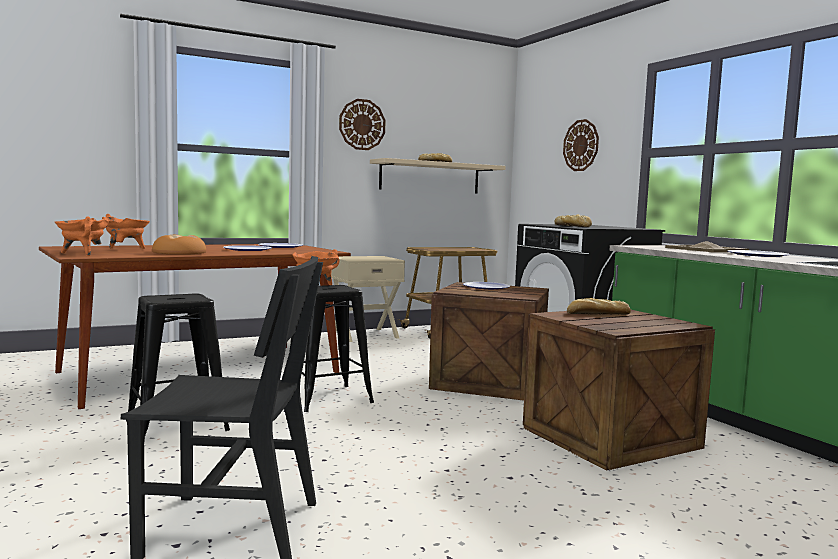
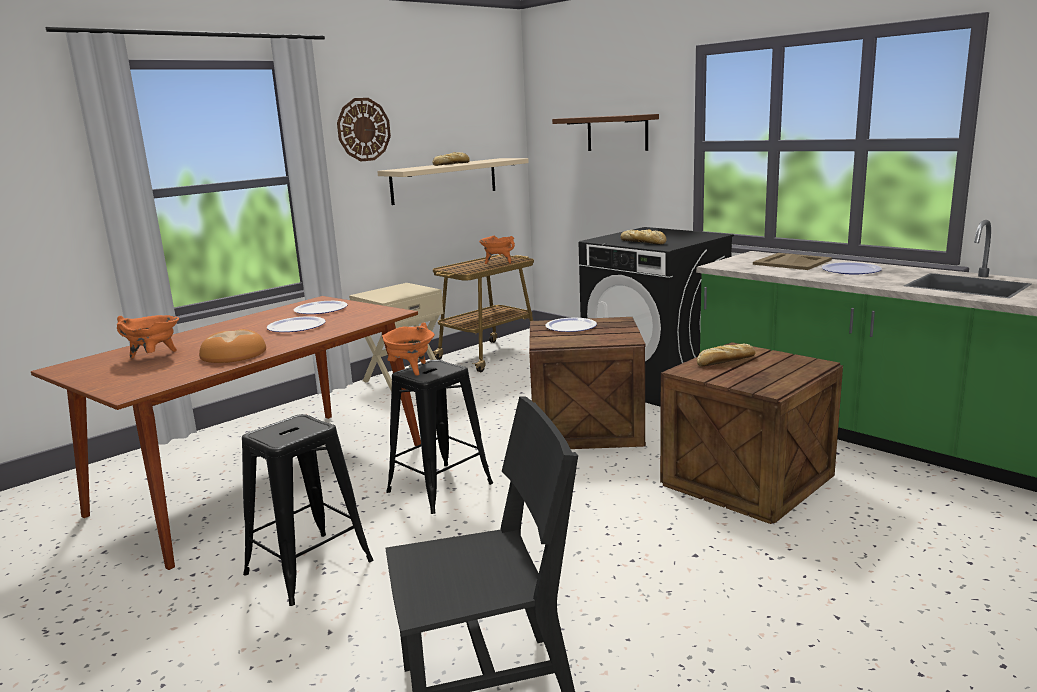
camera: 15 degrees left, 10 degrees up
(82, 254) = (123, 383): orange cooking pot -> orange cooking pot (498, 262)
(581, 145) = (617, 133): wall clock -> brown shelf

